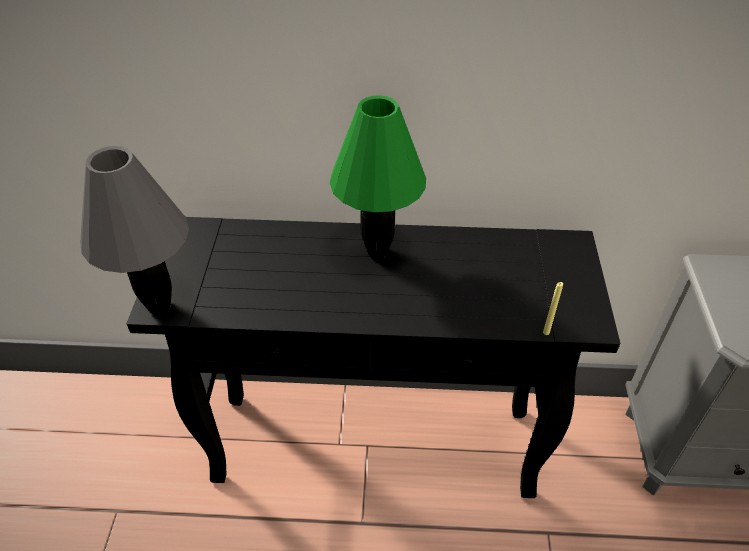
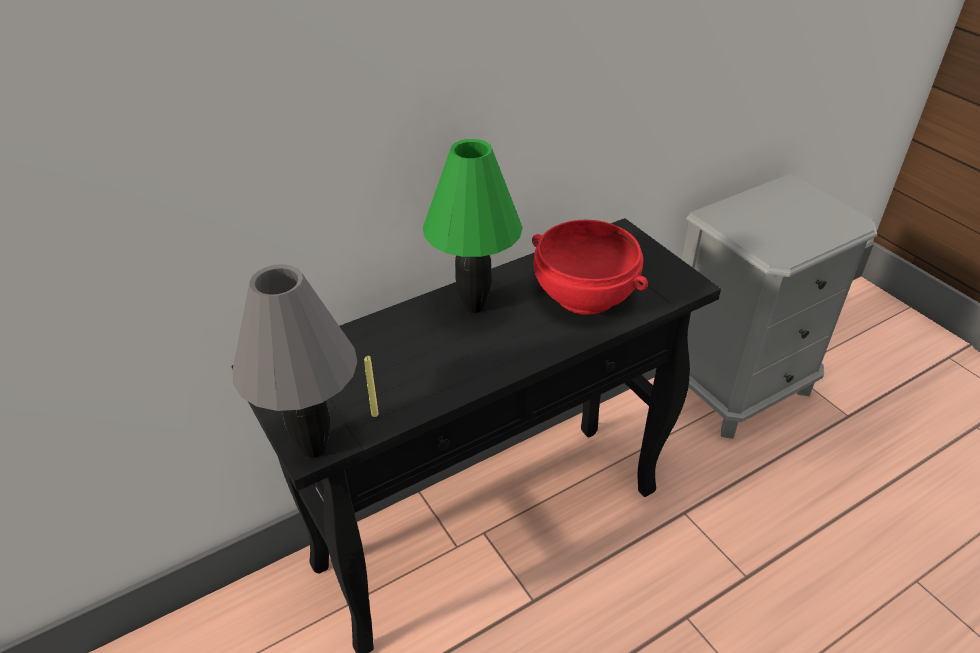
camera: 35 degrees left, 5 degrees down
(480, 287) = (585, 295): none -> red bowl
(546, 332) = (665, 305): yellow candle -> yellow candle (375, 414)

